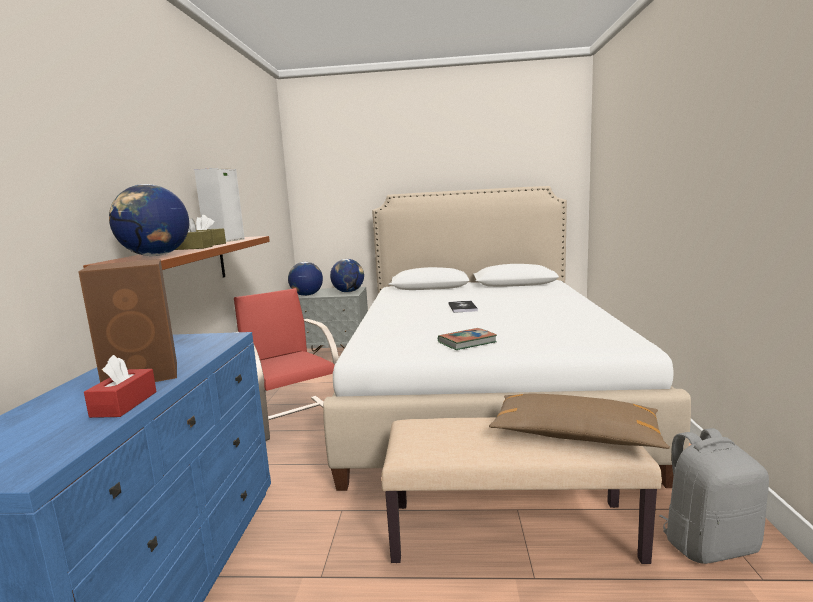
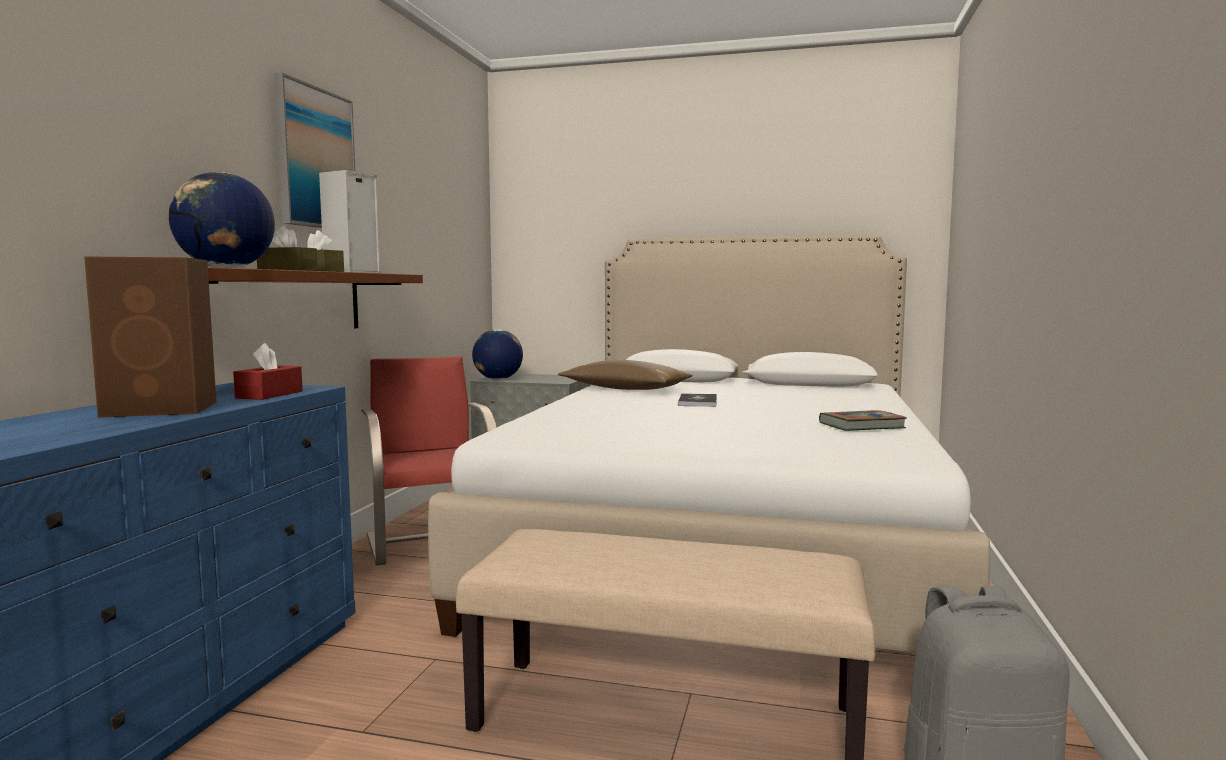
camera: 10 degrees right, 5 degrees down
(124, 404) = (108, 427): red tissue box -> red tissue box (269, 394)
(188, 159) = (315, 158): none -> picture
(348, 292) = (559, 379): globe -> none
(467, 342) = (660, 436): book -> book (861, 426)
(574, 435) = (759, 568): brown pillow -> brown pillow (625, 389)

